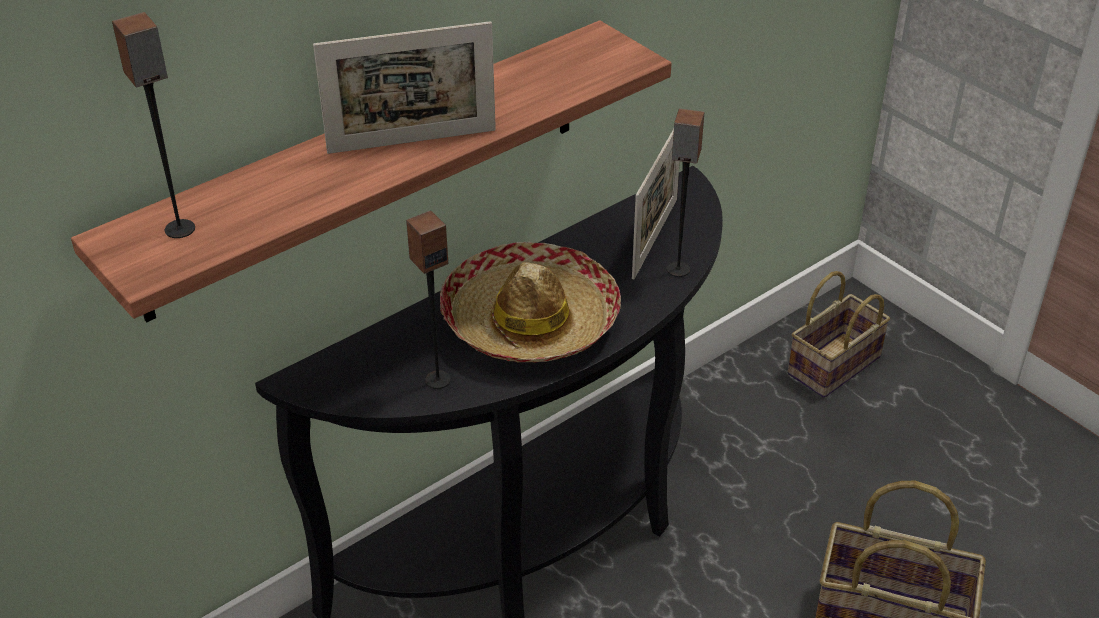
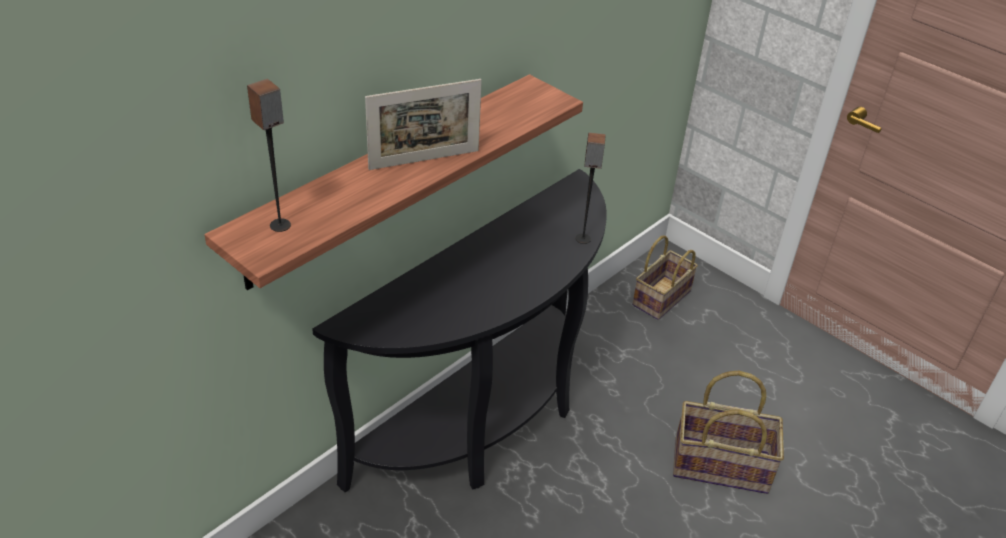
camera: 10 degrees left, 0 degrees up
(437, 379) = (437, 320): speaker -> none
(529, 320) = (491, 277): hat -> none
(655, 238) = (563, 218): picture frame -> none

